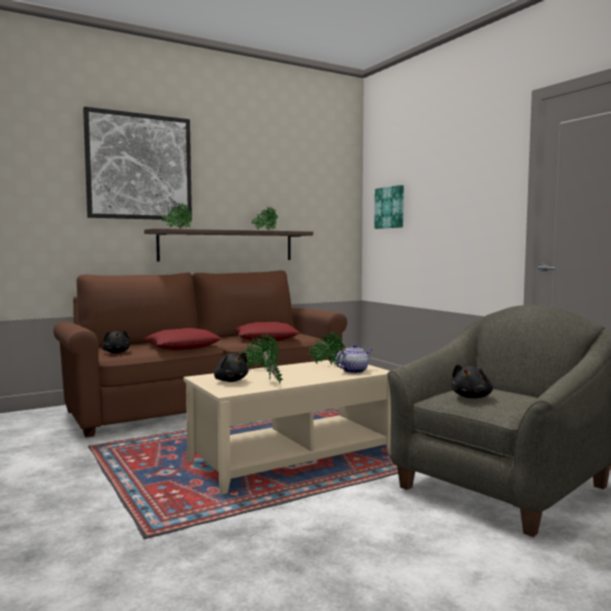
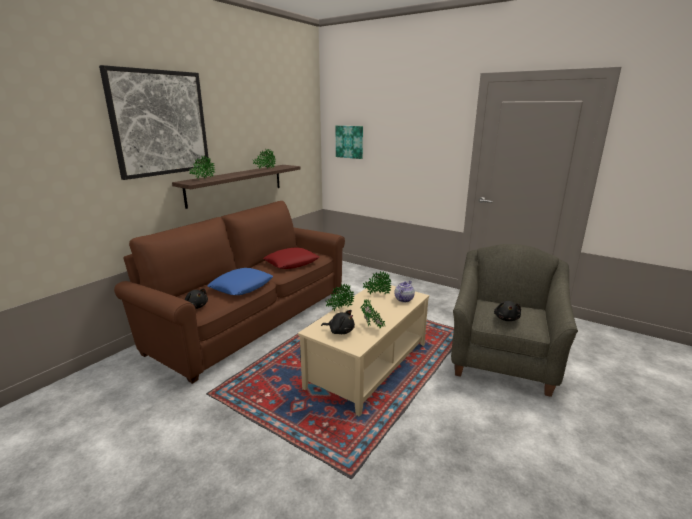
camera: 25 degrees left, 15 degrees up
(183, 346) = (242, 286): red pillow -> blue pillow

